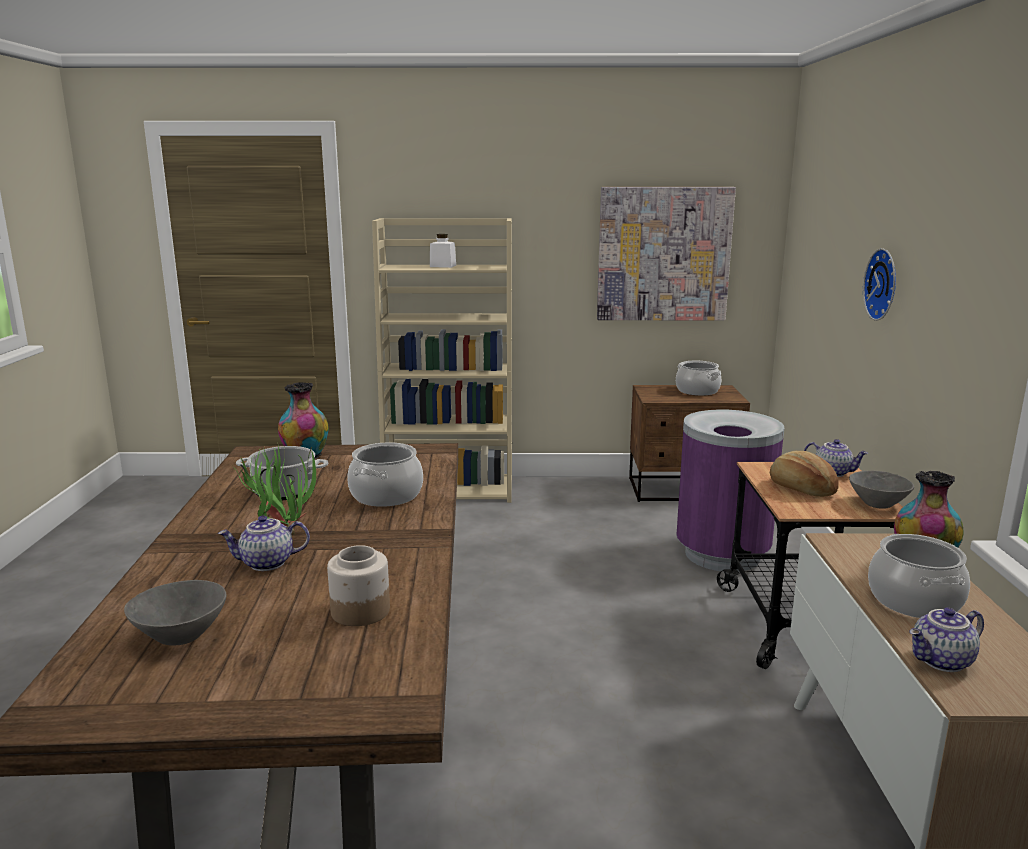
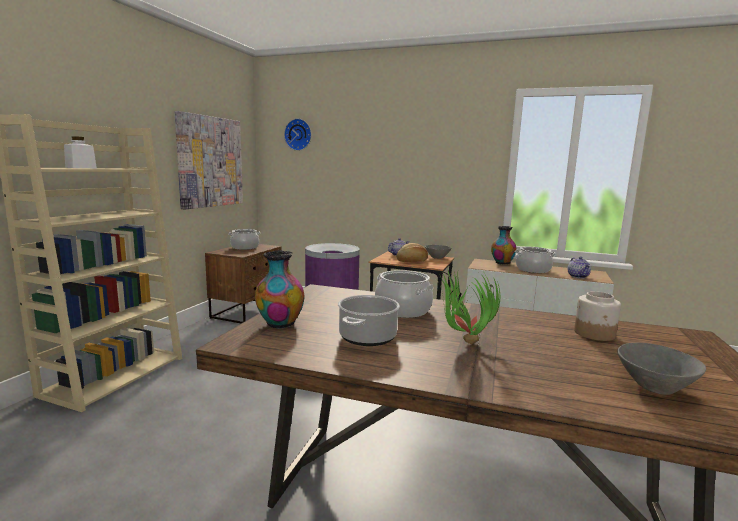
camera: 70 degrees left, 5 degrees down
(266, 564) = (523, 353): teapot -> none
(884, 284) = (386, 166): wall clock -> wall clock (298, 134)

